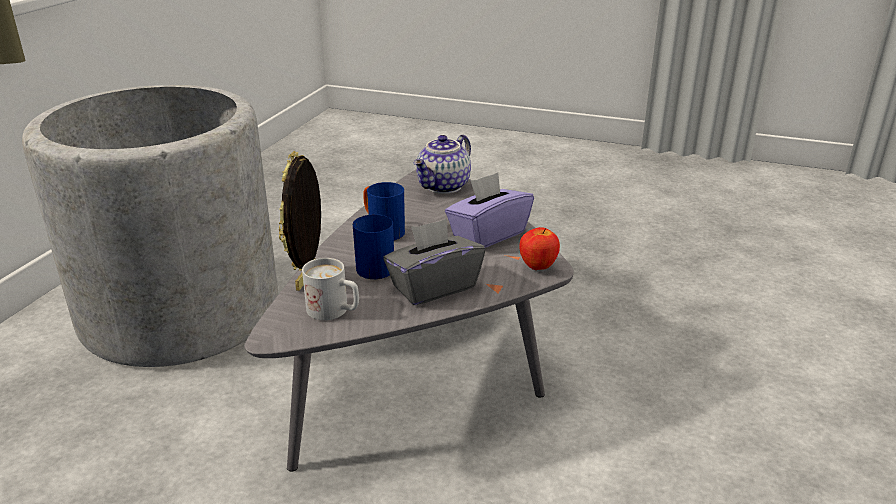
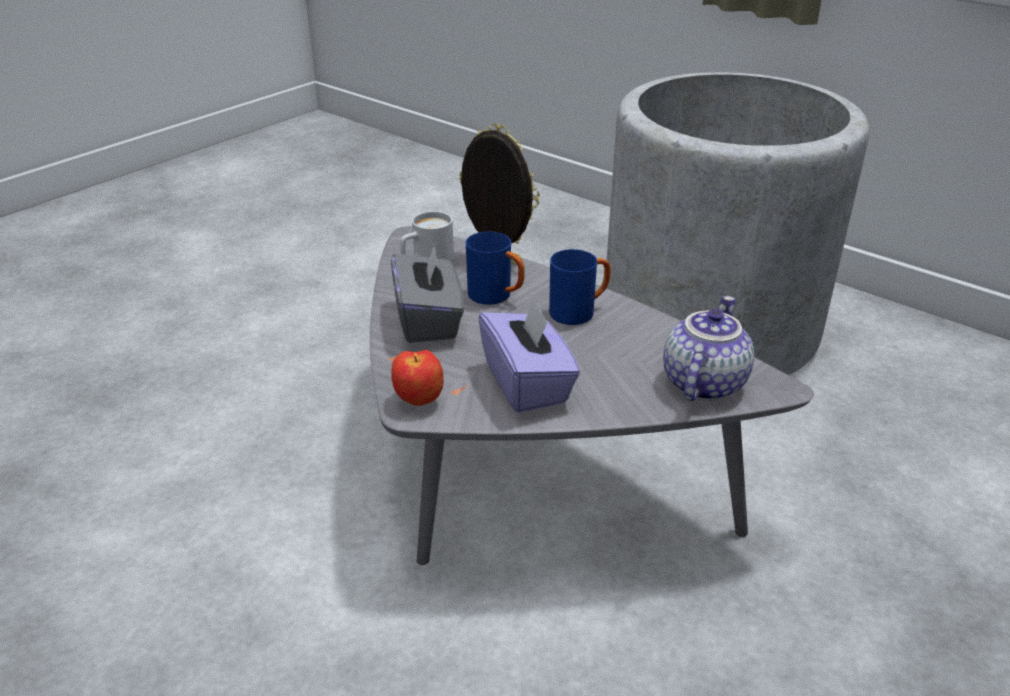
camera: 110 degrees right, 5 degrees up
(444, 187) = (701, 382): teapot -> teapot turned 60 degrees clockwise

